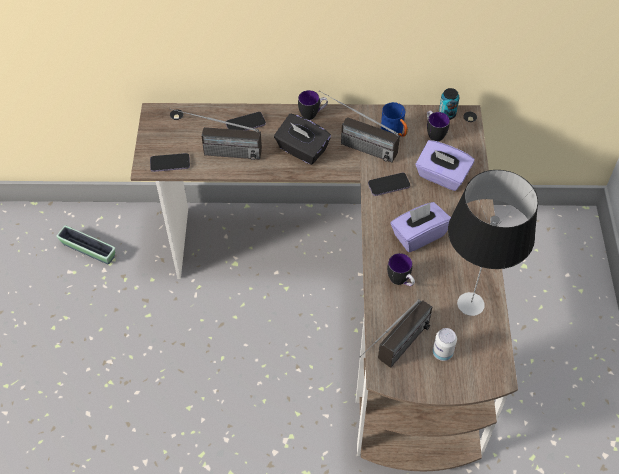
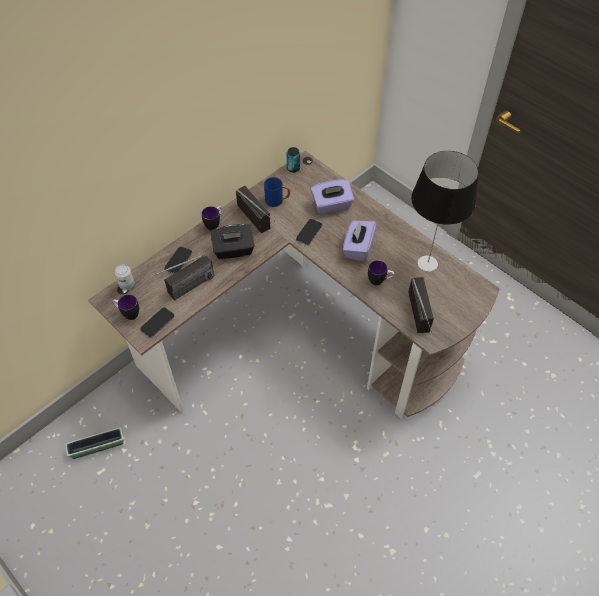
camera: 45 degrees left, 0 degrees up
(354, 144) = (261, 224): radio -> radio turned 105 degrees counterclockwise
(433, 134) = (299, 184): mug -> mug (128, 314)
(442, 353) = (444, 301): can -> can (127, 285)

